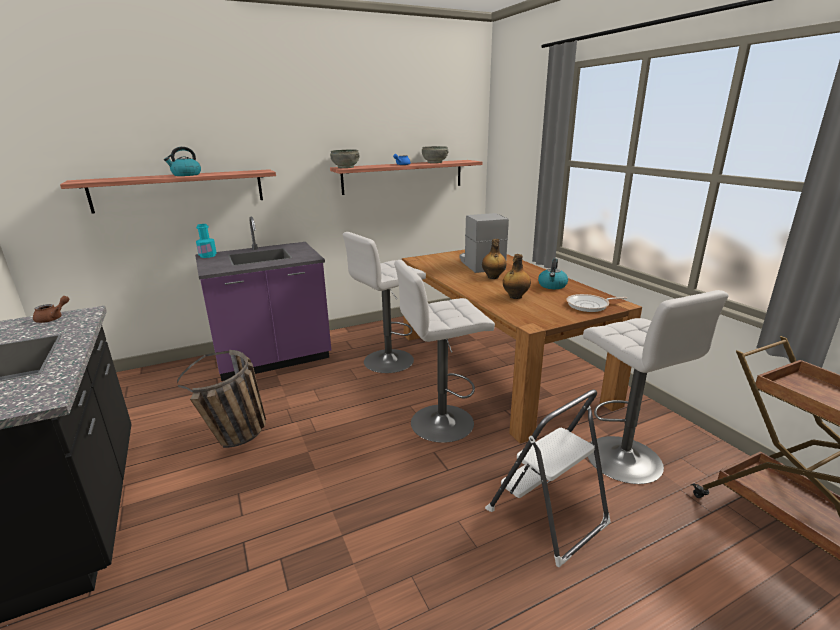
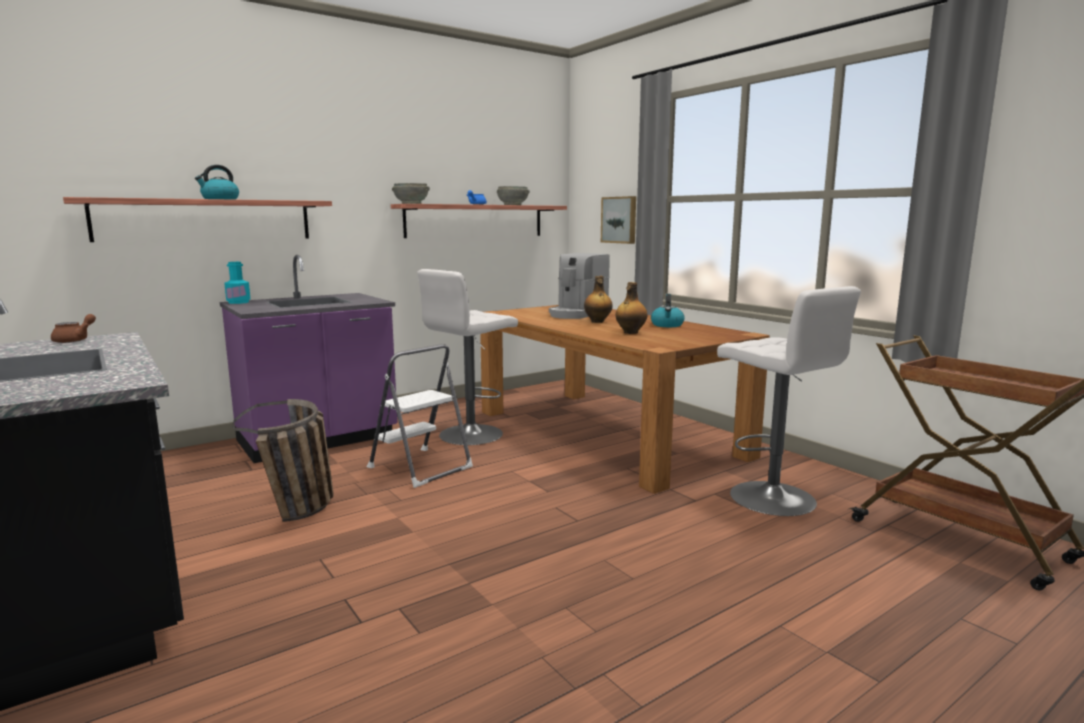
camera: 10 degrees left, 10 degrees down
(441, 422) = (555, 483): white stool -> none
(480, 264) = (577, 314): coffee machine -> coffee machine turned 120 degrees counterclockwise
(526, 176) = (619, 220): none -> picture
(550, 518) = (707, 549): white step ladder -> white step ladder (422, 468)
(590, 305) = (715, 335): frying pan -> none

